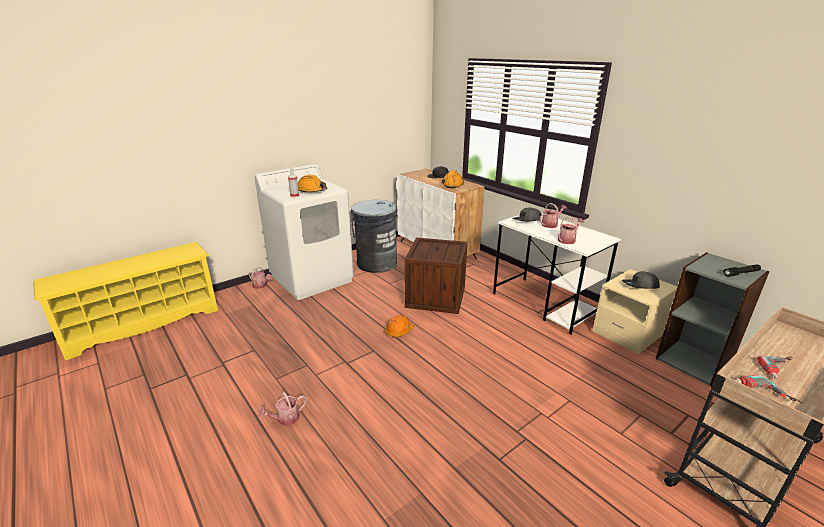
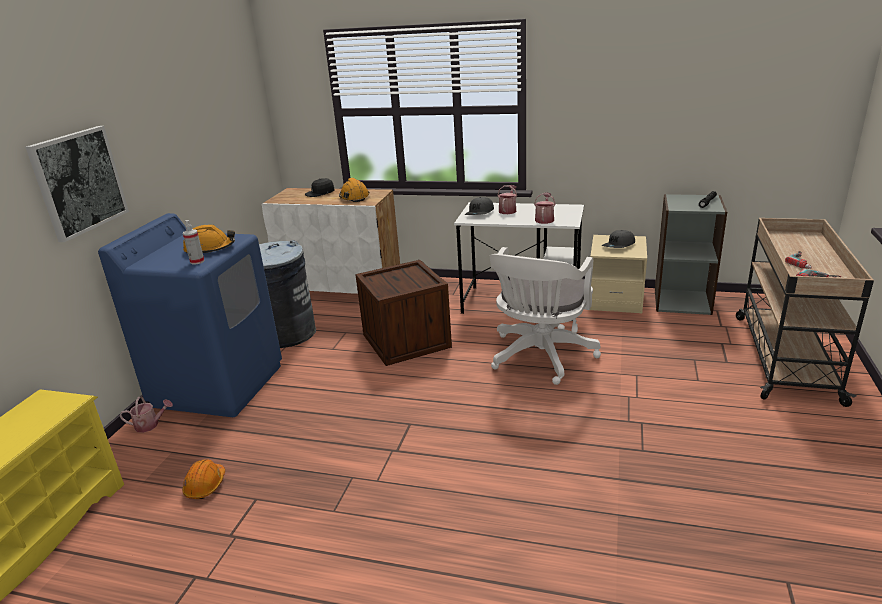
camera: 35 degrees left, 0 degrees up
(252, 132) = (79, 182): none -> picture
(285, 419) = (404, 540): watering can -> none
(312, 278) = (219, 385): white washing machine -> blue washing machine
(399, 331) = (412, 392): orange hard hat -> orange hard hat (205, 485)
(509, 349) = (540, 358): none -> white office chair

